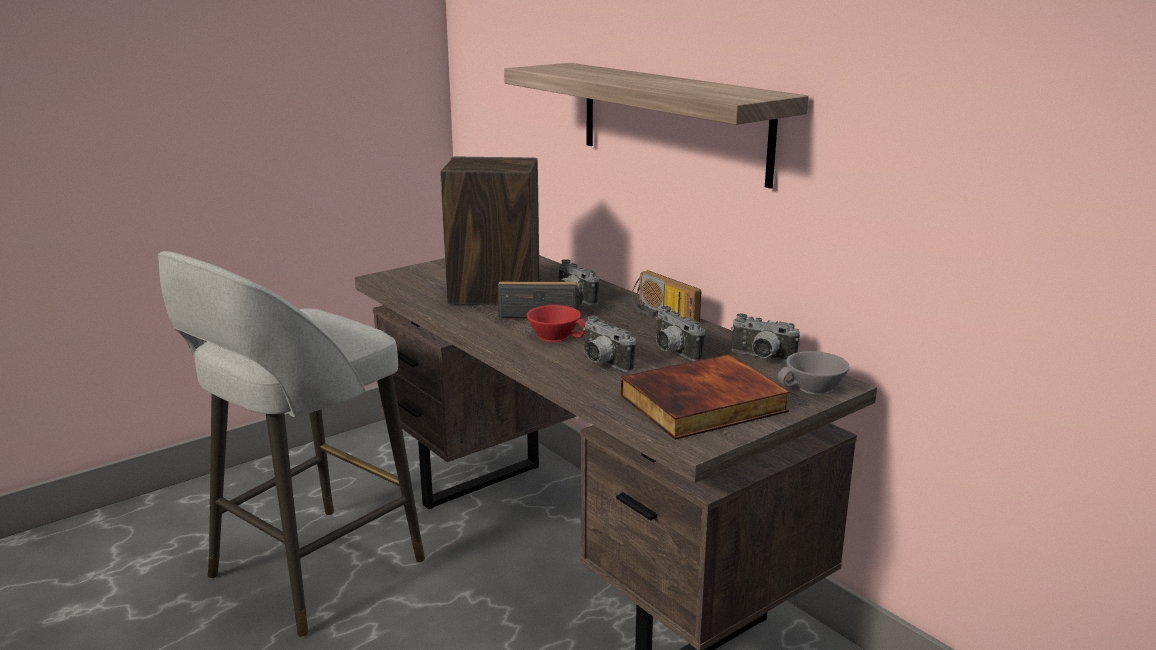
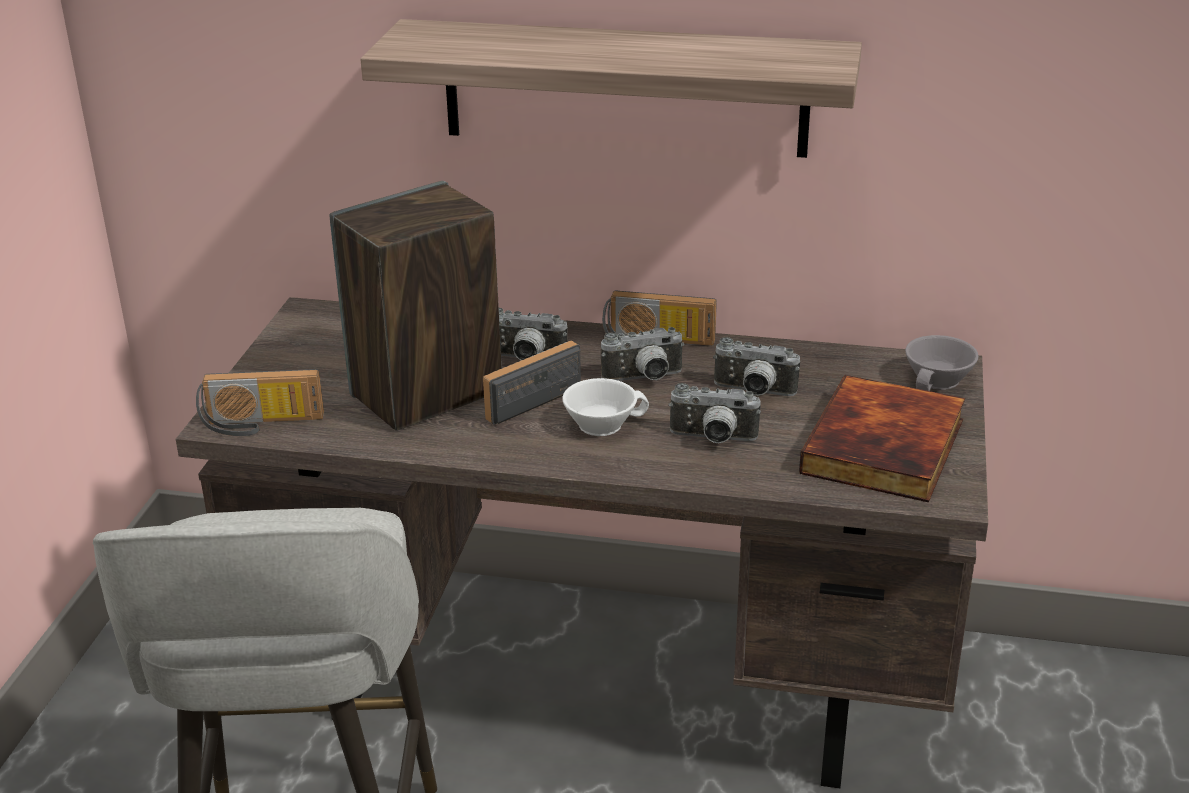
camera: 40 degrees left, 10 degrees up
(397, 283) = (261, 424): none -> radio
(556, 335) = (602, 422): red cup -> white cup
(761, 358) = (842, 363): camera -> camera (644, 379)

